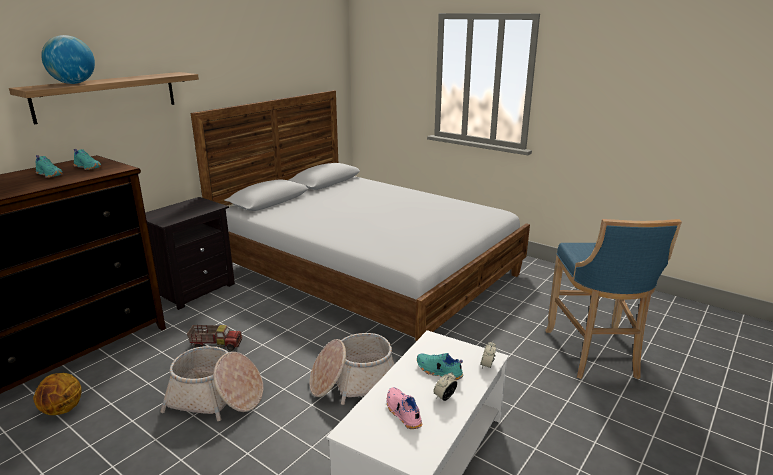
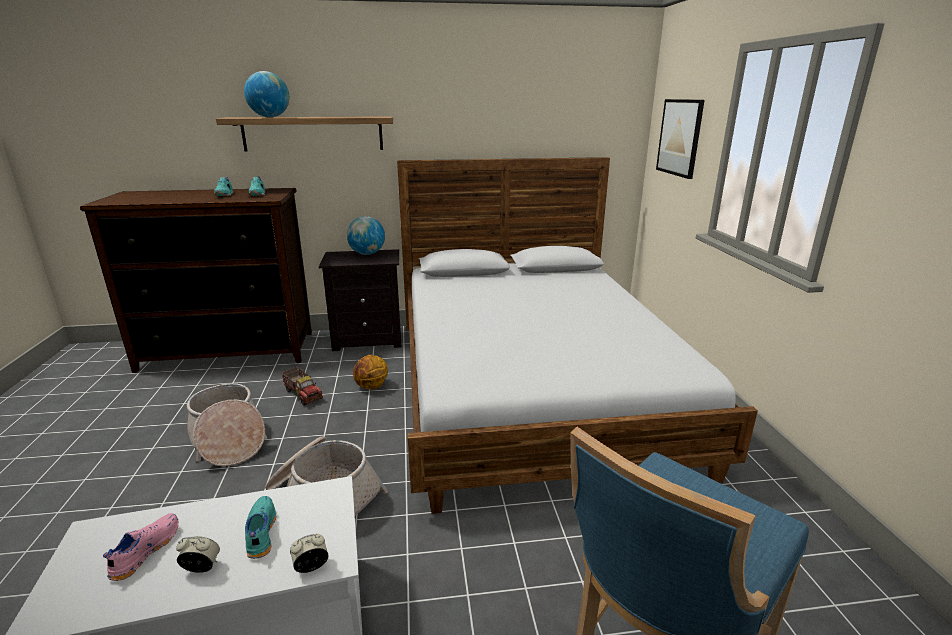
camera: 45 degrees right, 0 degrees up
(62, 410) = (162, 392): basketball -> basketball (371, 387)
(181, 207) = (367, 254): none -> globe
(389, 72) = (679, 137): none -> picture

